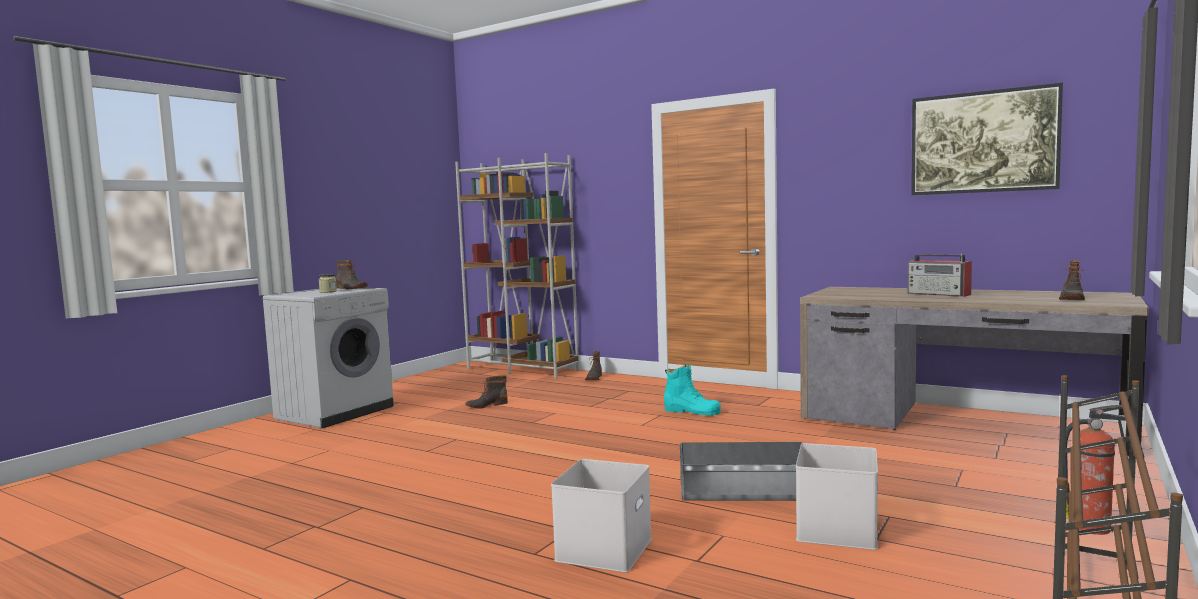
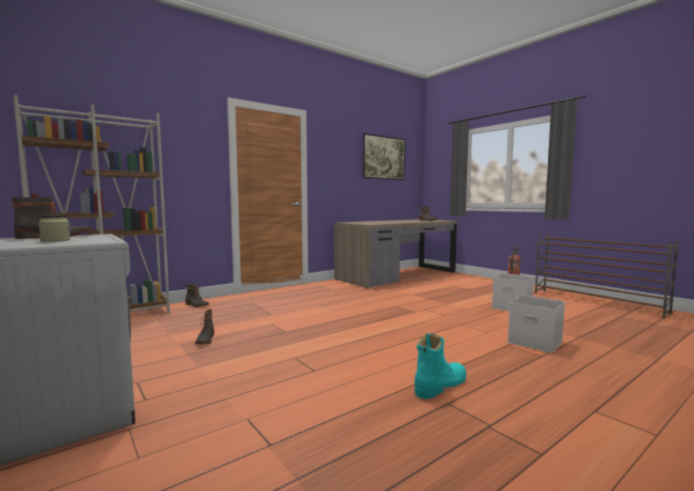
camera: 70 degrees left, 0 degrees up
(692, 411) = (324, 299): turquoise boot -> turquoise boot (440, 385)
(744, 486) = (455, 309): grey storage box -> none
(939, 294) = (392, 221): radio -> none

